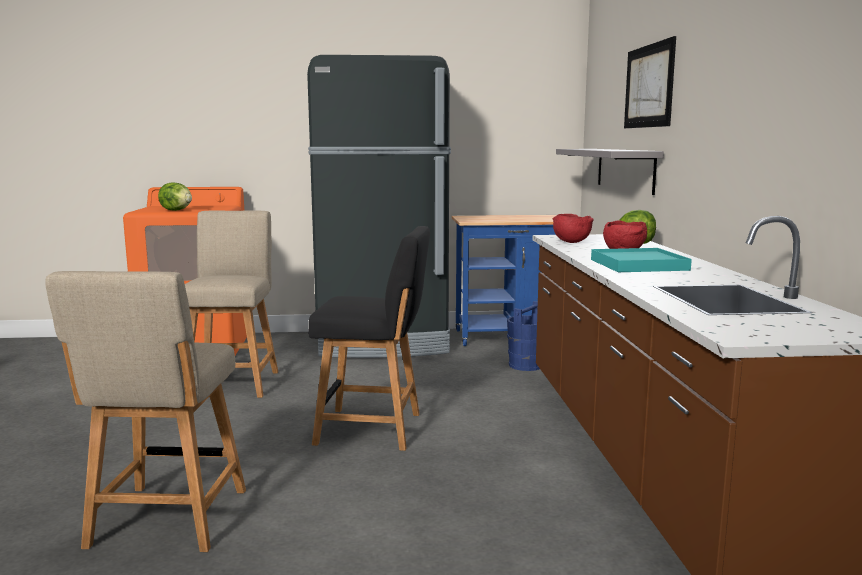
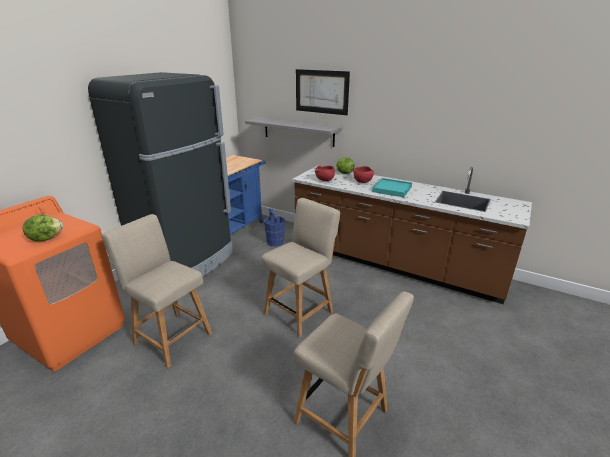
camera: 55 degrees left, 15 degrees up
(375, 429) = (300, 311): black chair -> beige chair

